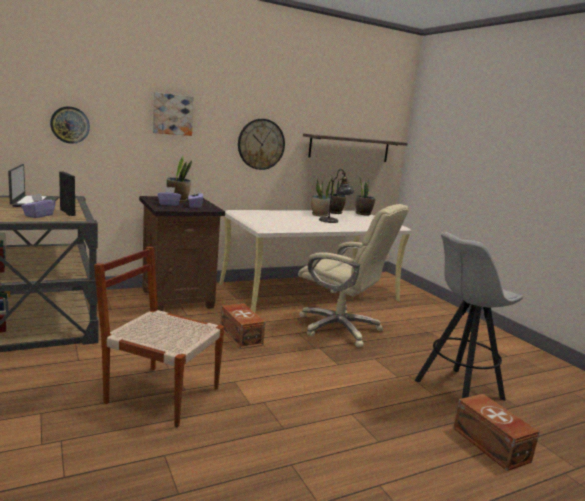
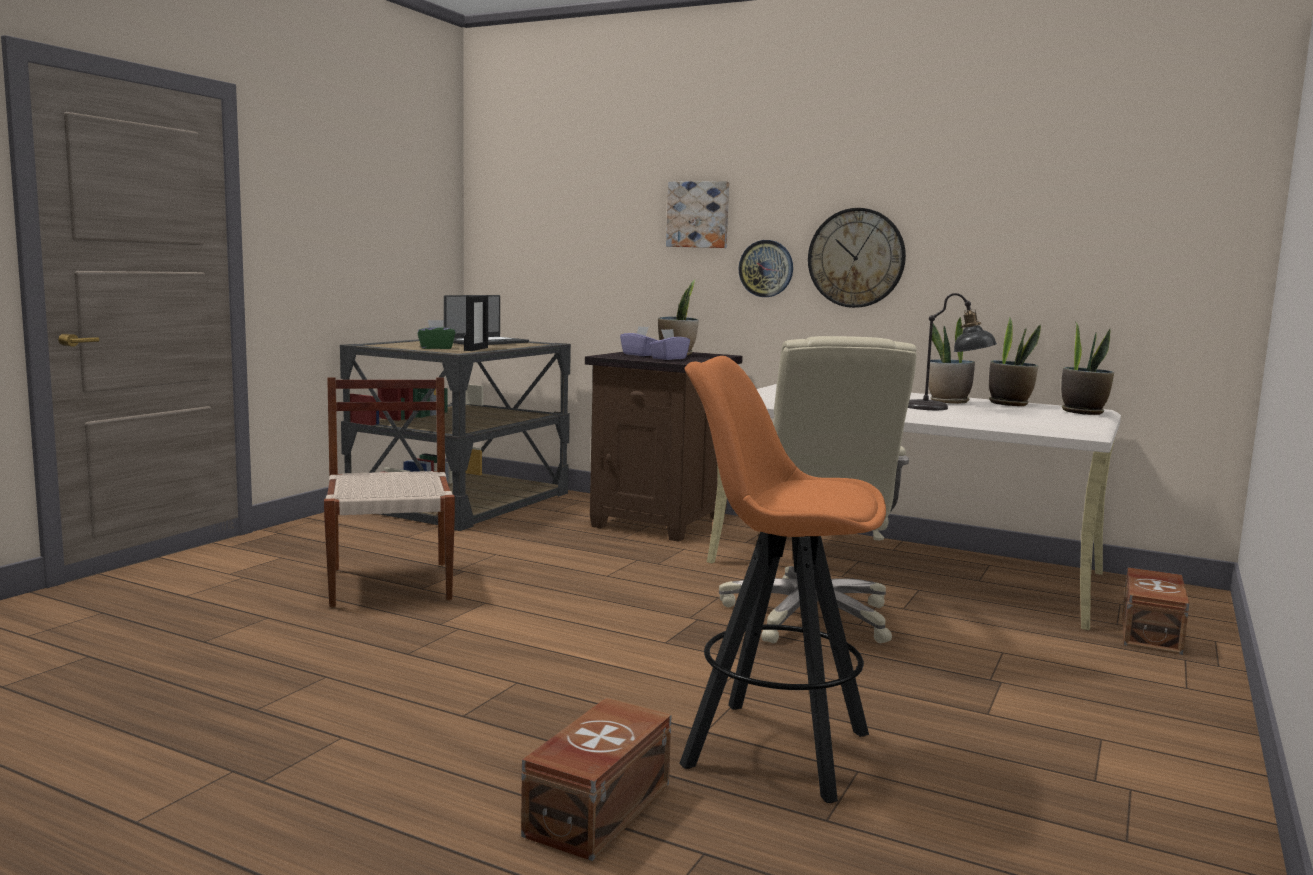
camera: 55 degrees right, 5 degrees down
(38, 215) = (436, 348): purple tissue box -> green tissue box
(70, 125) = (565, 242): wall clock -> wall clock (766, 268)
(241, 336) = (626, 574): brown storage box -> brown storage box (1152, 632)
(349, 148) = (1081, 259): shelf -> none
(456, 390) = (771, 747): grey stool -> orange stool

